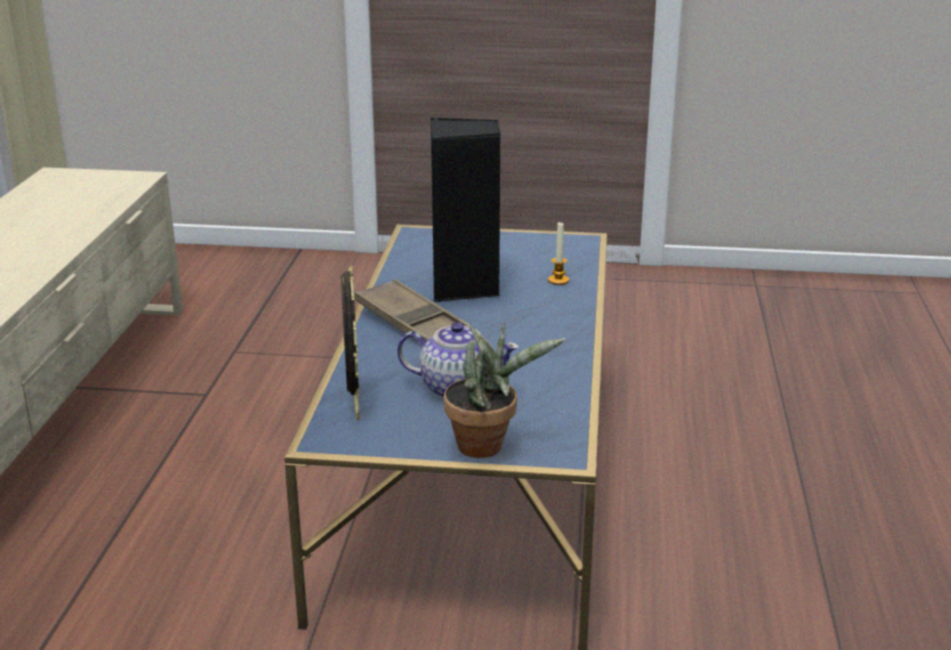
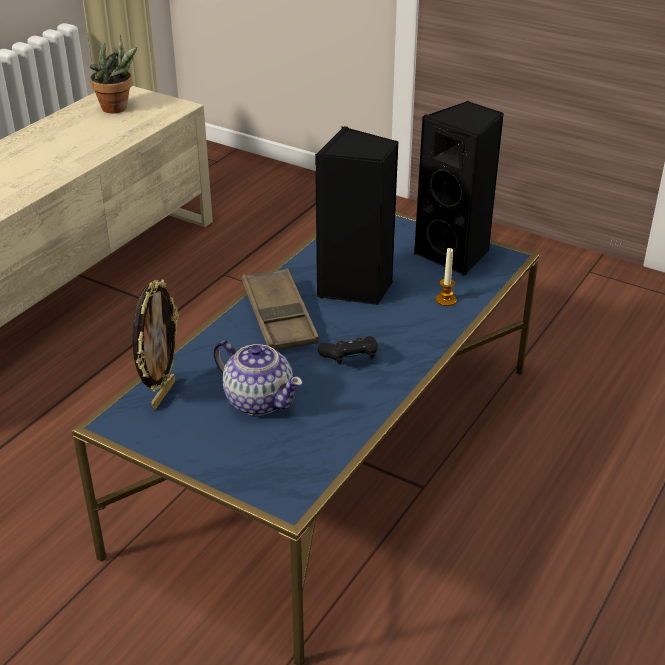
camera: 25 degrees right, 10 degrees up
(487, 445) = (232, 471): potted plant -> potted plant (118, 108)
(514, 340) = (350, 359): none -> black game controller
(534, 246) = (456, 254): none -> black speaker

